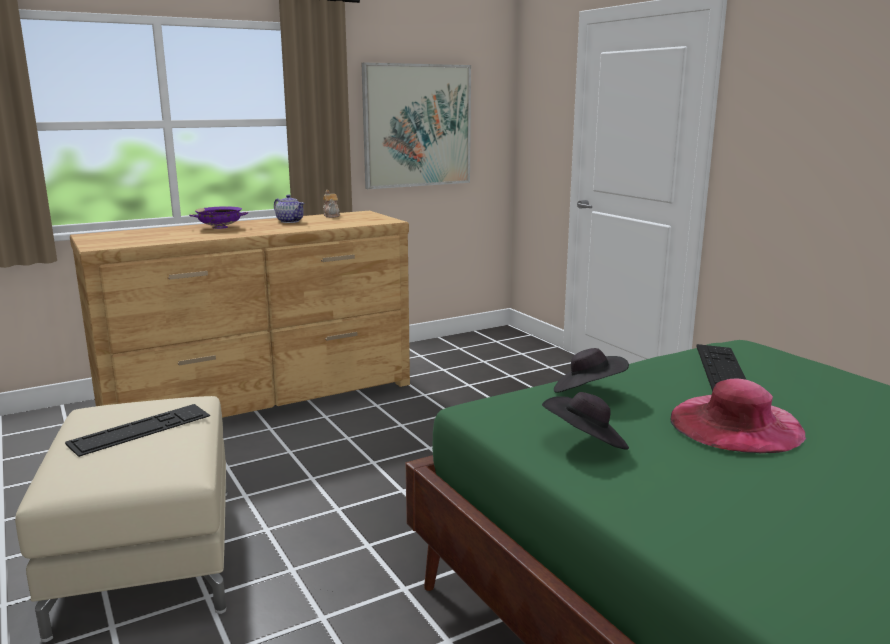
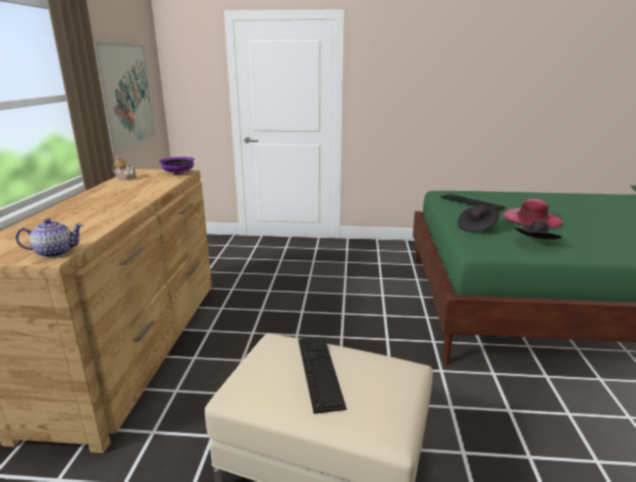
camera: 55 degrees left, 5 degrees up
(219, 227) = (82, 208): purple bowl -> purple bowl (178, 173)
(290, 221) = (116, 189): teapot -> teapot (54, 252)

